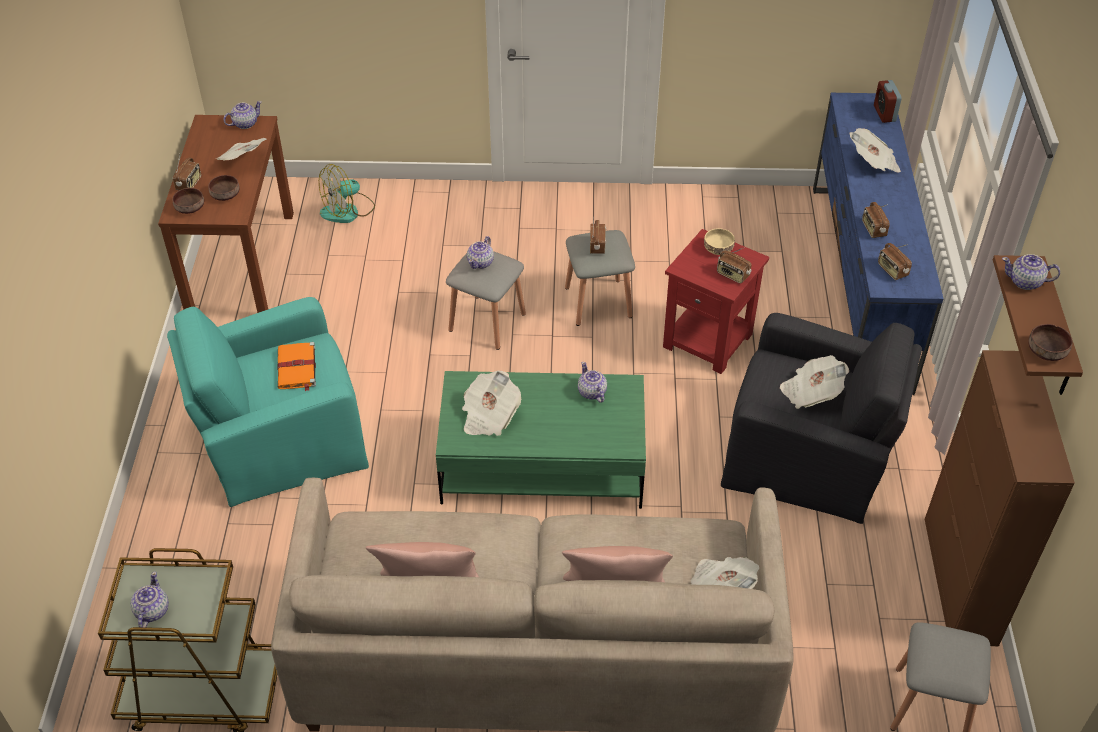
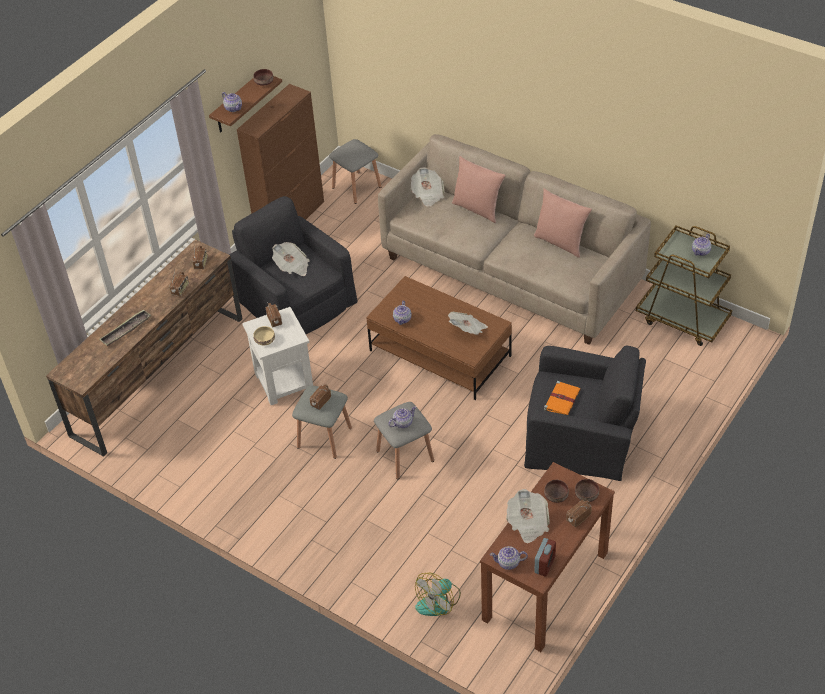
camera: 145 degrees left, 0 degrees up
(280, 435) = (581, 436): turquoise armchair -> black armchair
(348, 211) = (439, 601): fan -> fan turned 135 degrees clockwise
(542, 464) = (440, 353): green coffee table -> brown coffee table
(708, 341) = (283, 381): red side table -> white side table
(859, 285) = (159, 375): blue tv stand -> brown tv stand
(873, 163) = (126, 330): newspaper -> tray
(884, 113) = (72, 362): alarm clock -> alarm clock (544, 565)

